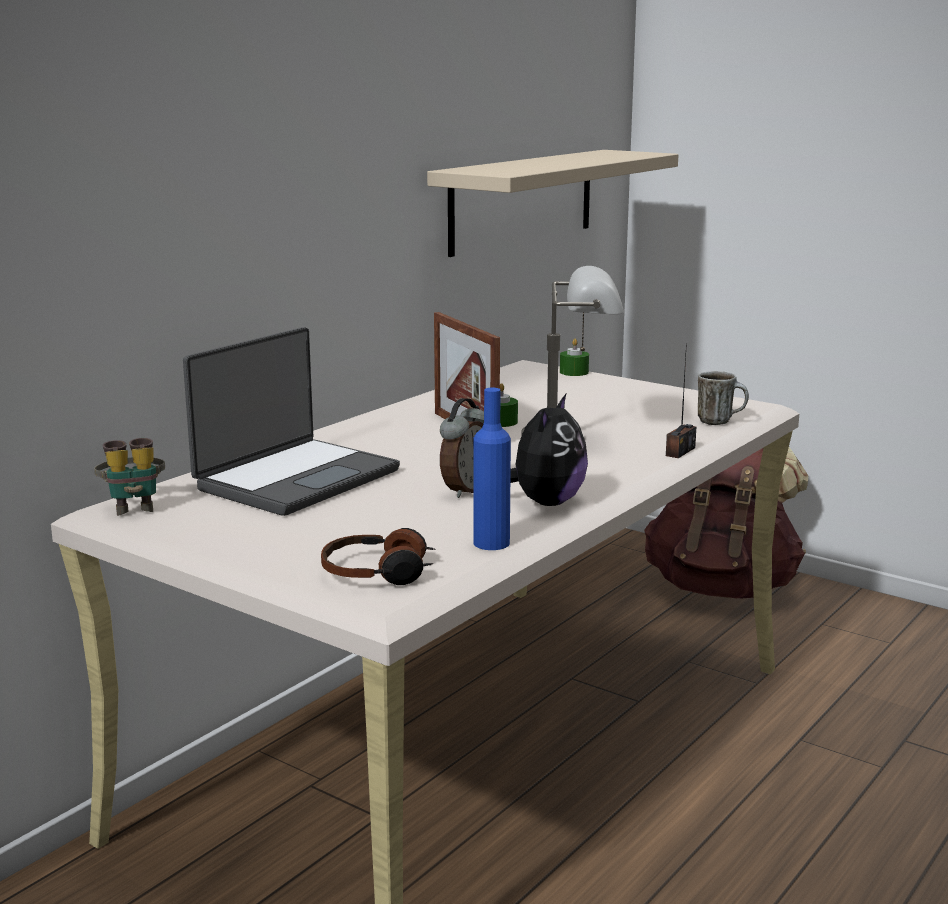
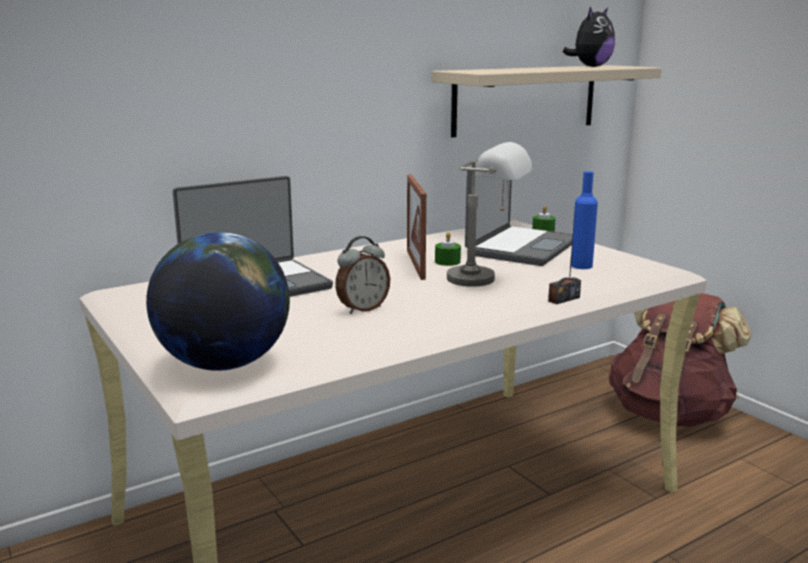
camera: 20 degrees right, 0 degrees up
(133, 507) = (131, 292): binoculars -> none
(378, 573) = (224, 363): headphones -> globe
(491, 543) = (333, 352): blue bottle -> blue bottle (581, 266)
(545, 502) = (411, 326): plush toy -> plush toy (590, 67)
(568, 395) = (520, 247): none -> laptop
(720, 421) = (623, 279): mug -> none

